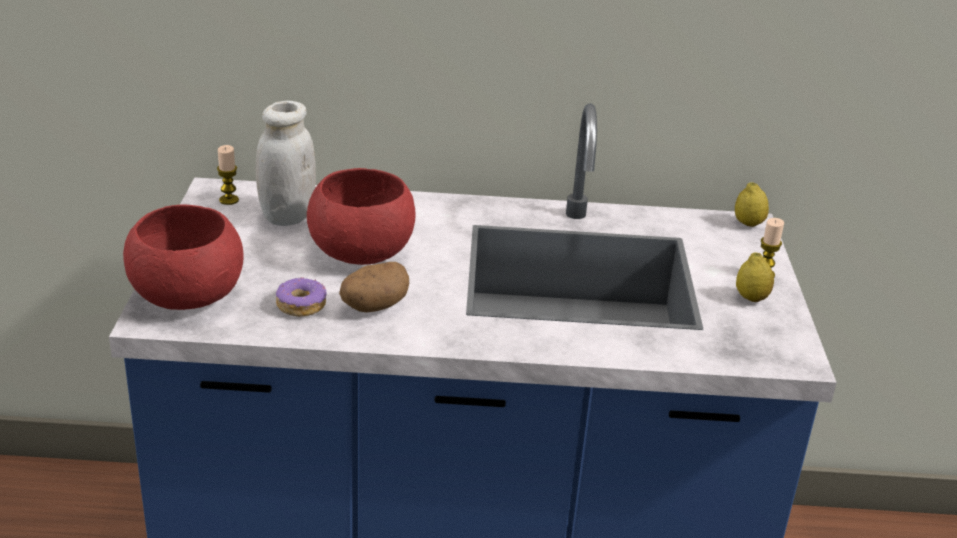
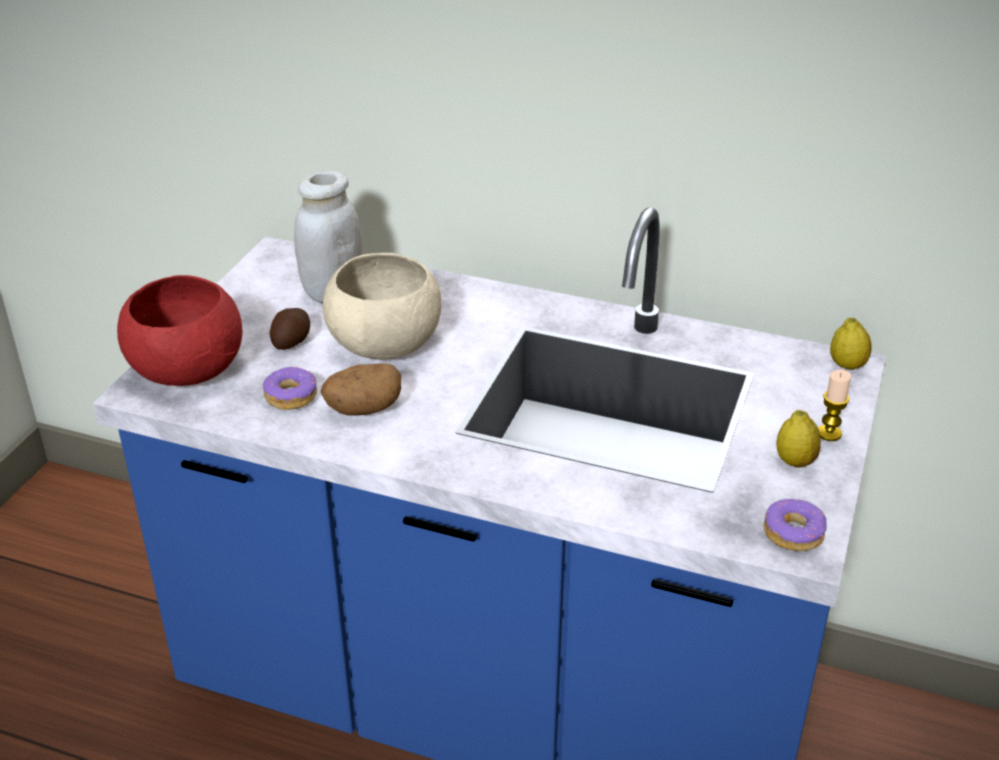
camera: 20 degrees right, 5 degrees up
(229, 200) = (284, 266): candle -> none
(275, 260) = (293, 341): none -> potato
(360, 252) = (383, 343): red bowl -> beige bowl
(781, 350) = (793, 533): none -> donut

